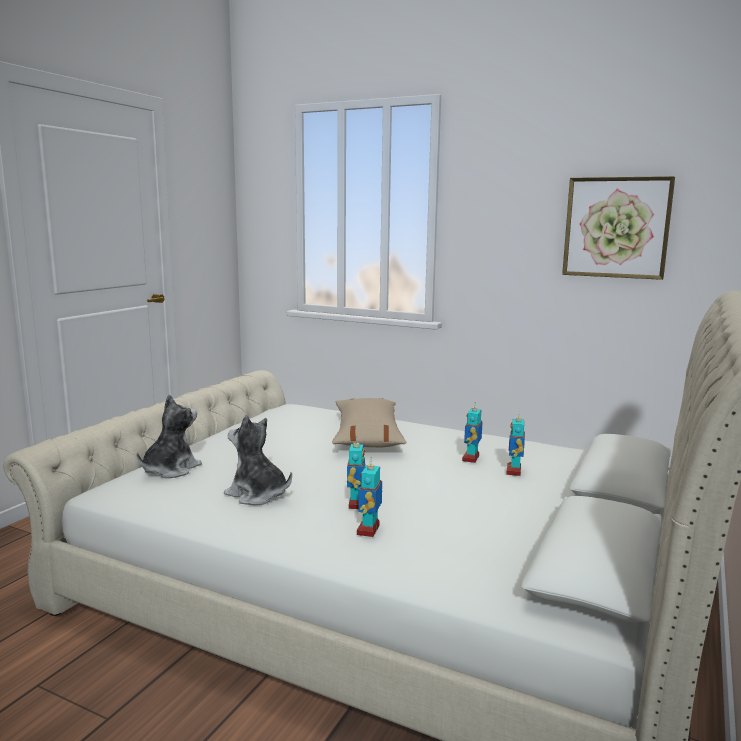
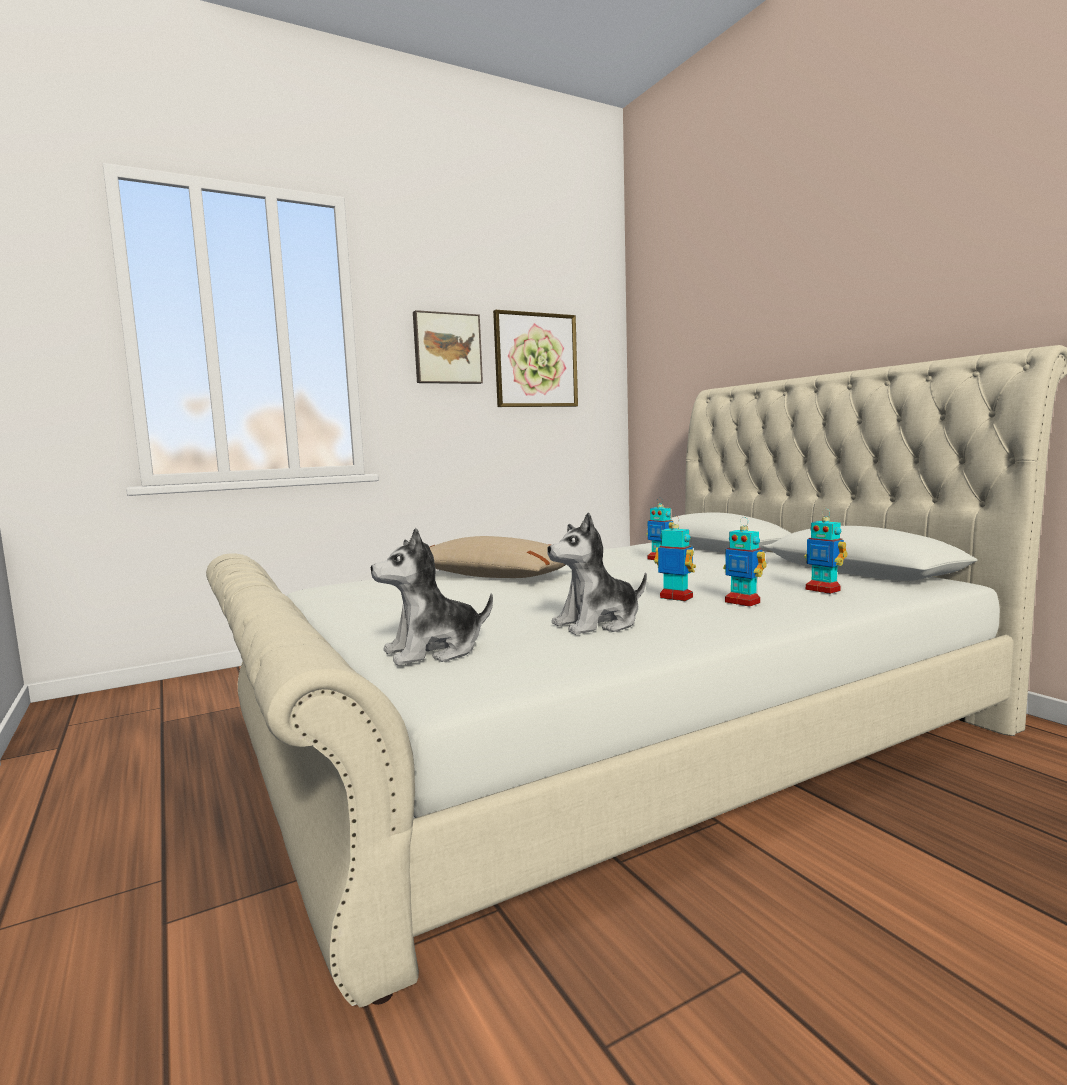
camera: 55 degrees left, 5 degrees down
(170, 470) = (434, 651): plush toy -> plush toy turned 90 degrees counterclockwise
(471, 458) = (612, 563): toy robot -> toy robot (823, 590)
(516, 217) = (447, 349): none -> picture

